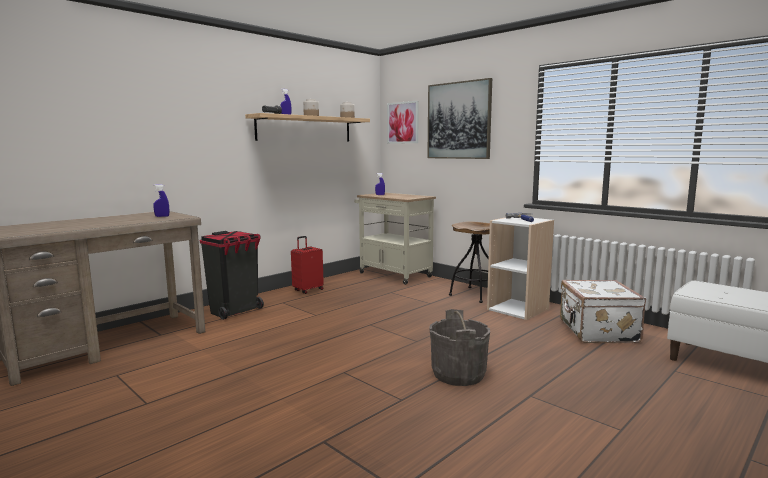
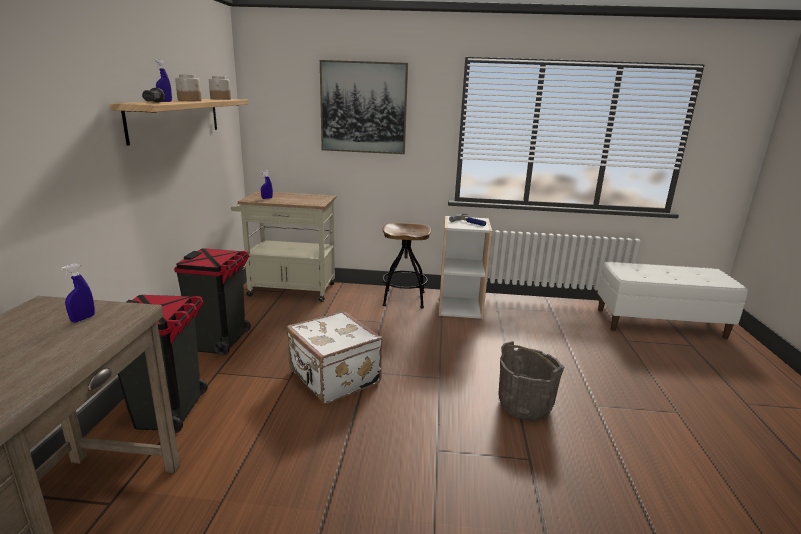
camera: 40 degrees left, 10 degrees up
(308, 290) = (221, 341): red suitcase -> black trash can
(403, 122) = (278, 103): picture -> none
(596, 331) = (541, 316): white suitcase -> white suitcase (333, 378)

